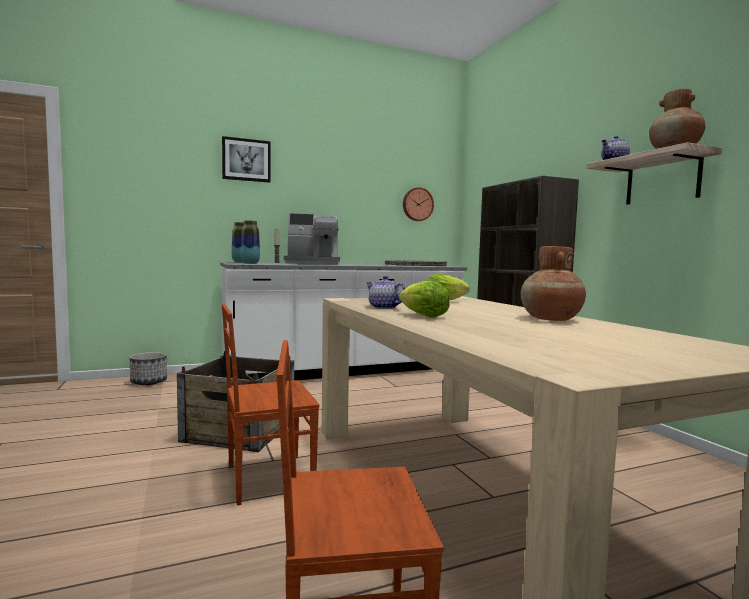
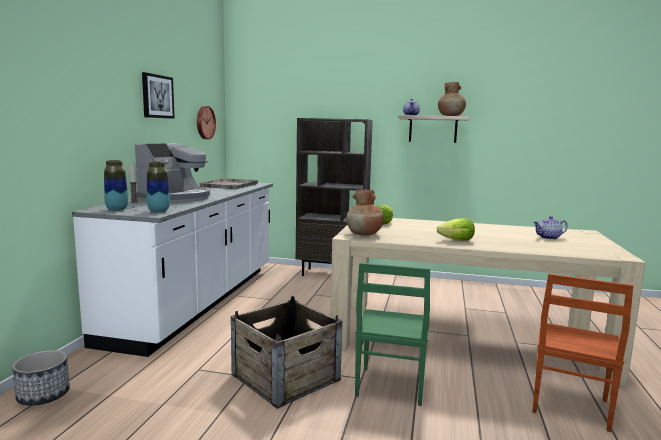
camera: 55 degrees left, 5 degrees up
(246, 160) = (83, 75): picture -> picture (157, 96)
(267, 478) = (389, 386): brown chair -> green chair
(384, 307) = (408, 238): teapot -> teapot (549, 237)
(550, 319) = (483, 228): brown vase -> brown vase (364, 234)

